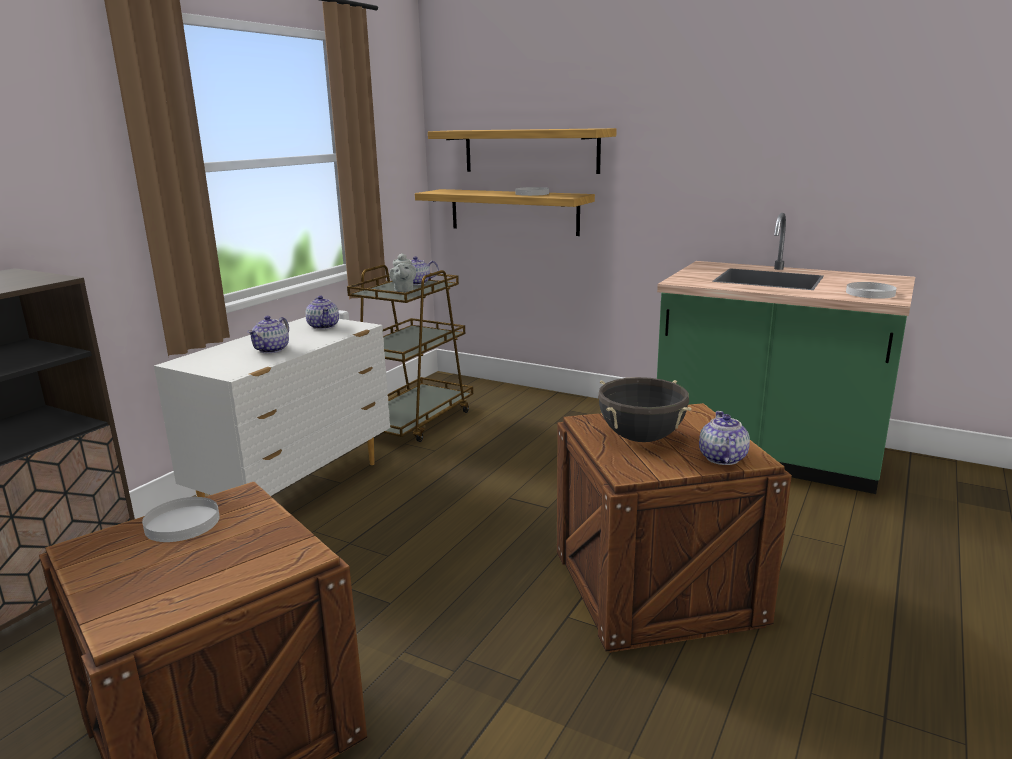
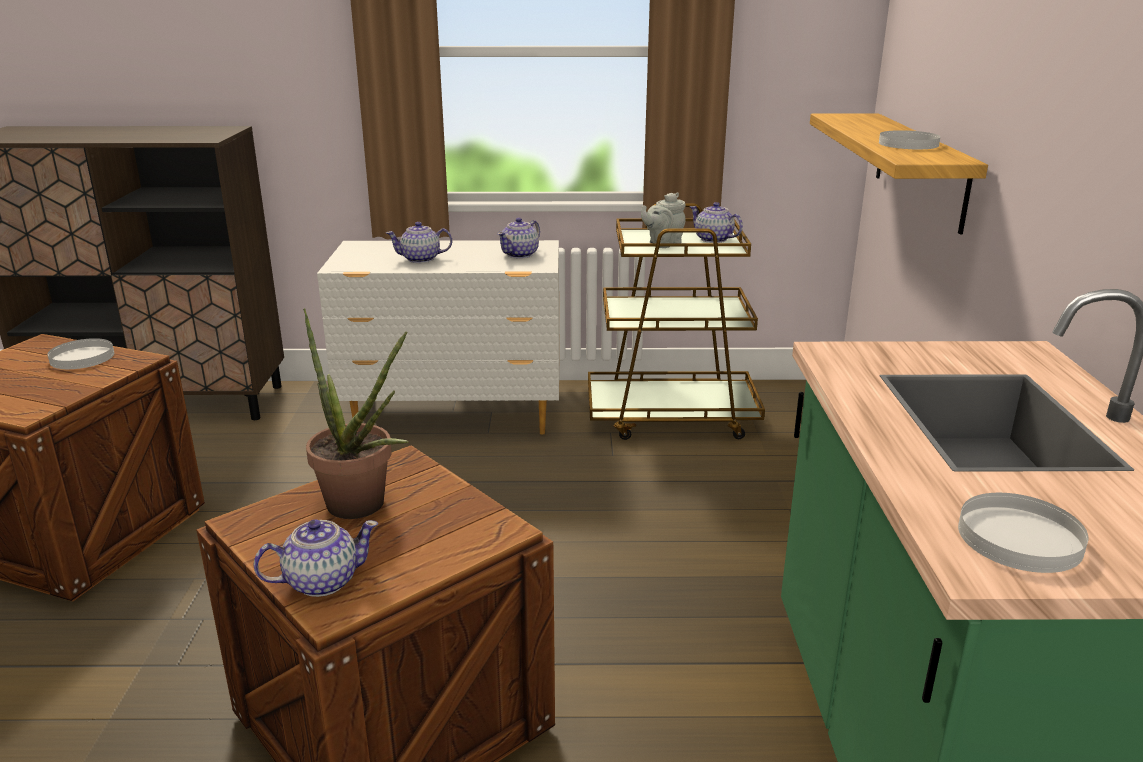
camera: 60 degrees right, 5 degrees up
(530, 151) = (949, 70): shelf -> none
(641, 438) = (364, 509): black cooking pot -> potted plant

